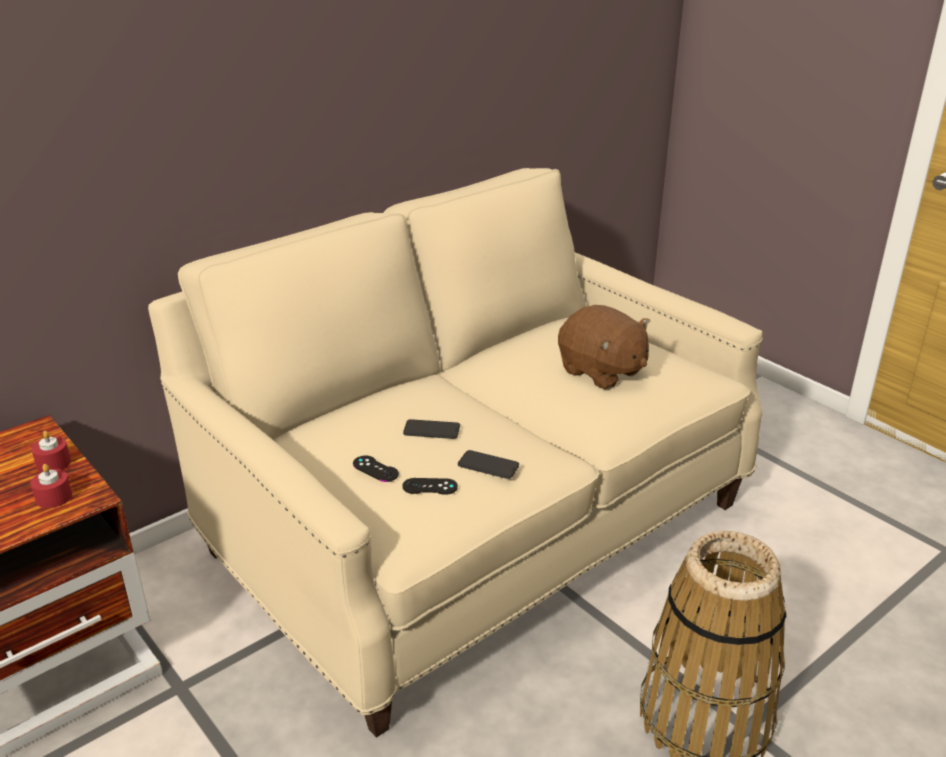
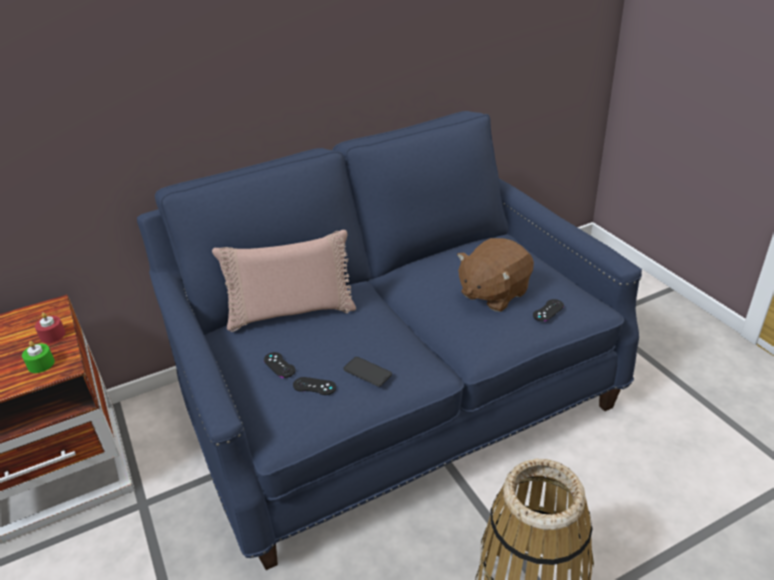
camera: 15 degrees right, 5 degrees up
(54, 497) = (41, 364): red candle -> green candle
(363, 413) = (291, 313): none -> beige pillow
(431, 430) = (335, 334): phone -> none
(473, 524) = (394, 398): beige sofa -> blue sofa
(601, 371) = (493, 293): brown plush toy -> brown plush toy turned 75 degrees clockwise
(670, 384) = (548, 310): none -> black game controller

